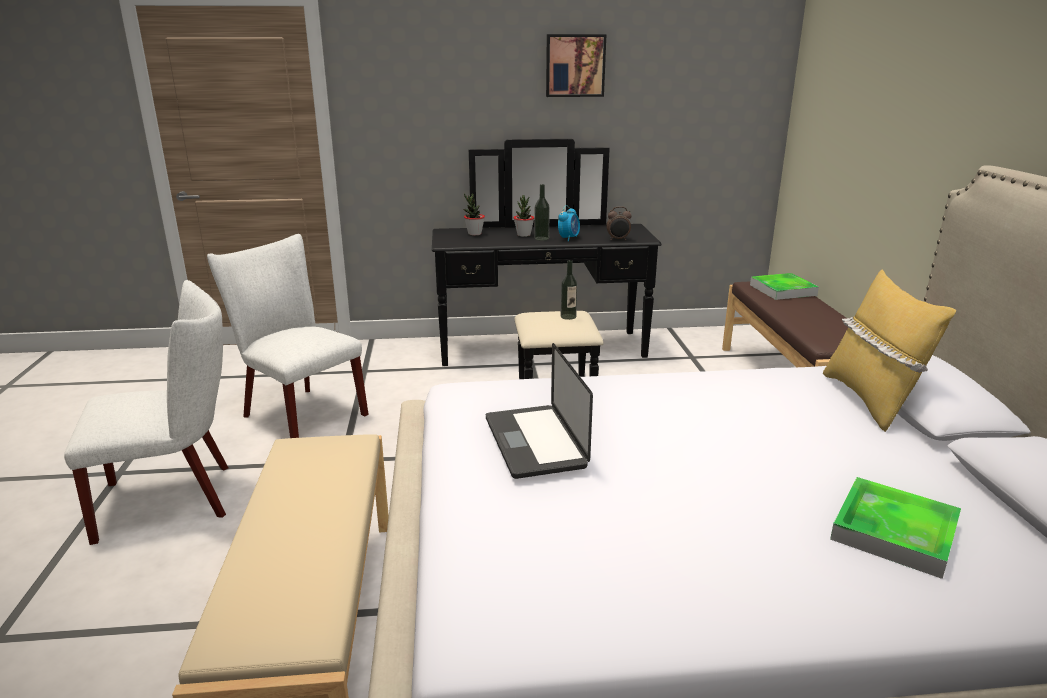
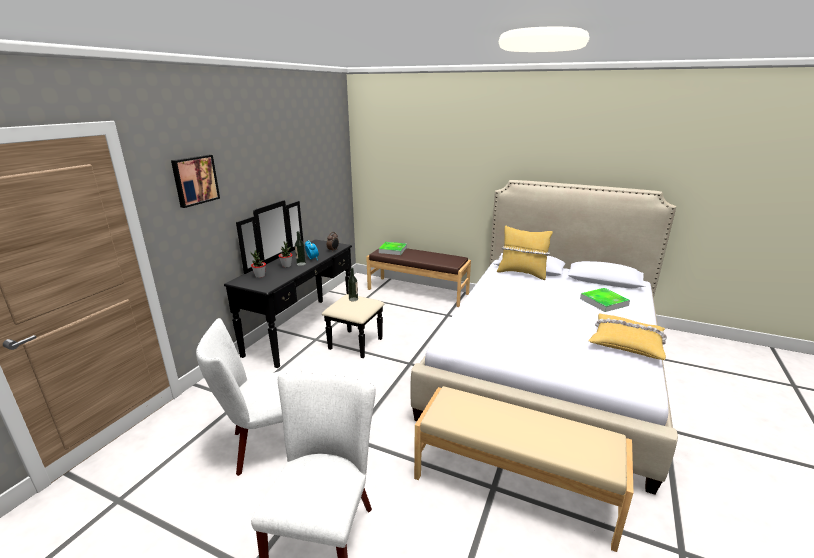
camera: 60 degrees left, 0 degrees up
(534, 442) = (517, 338): laptop -> none
(575, 65) = (275, 155): picture -> picture (194, 180)
(690, 591) = (626, 342): none -> yellow pillow

